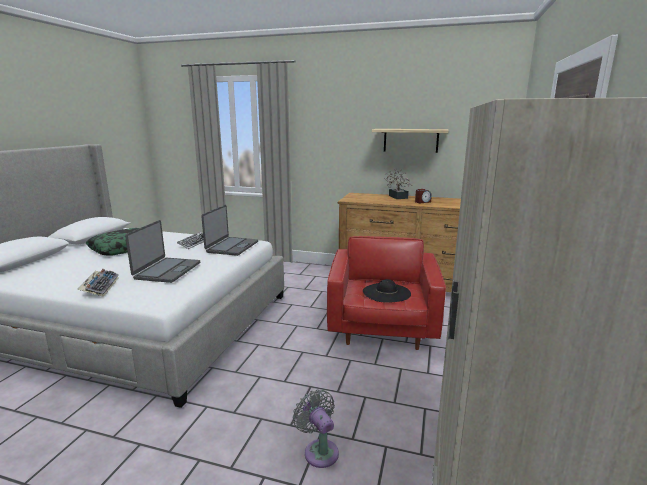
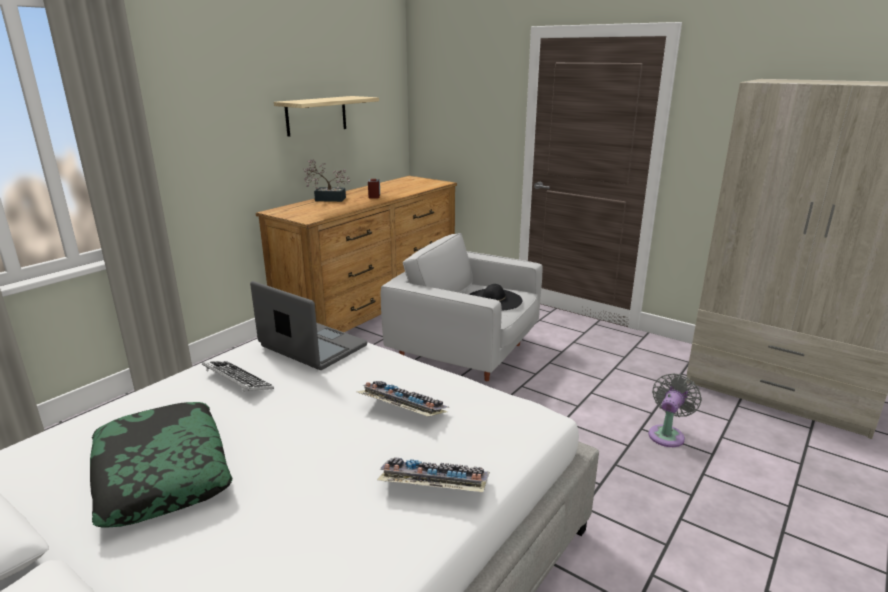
camera: 70 degrees left, 5 degrees up
(167, 271) = (400, 408): laptop -> keyboard
(319, 450) = (667, 434): grey fan -> grey fan turned 135 degrees clockwise
(382, 329) = (466, 352): red armchair -> white armchair

